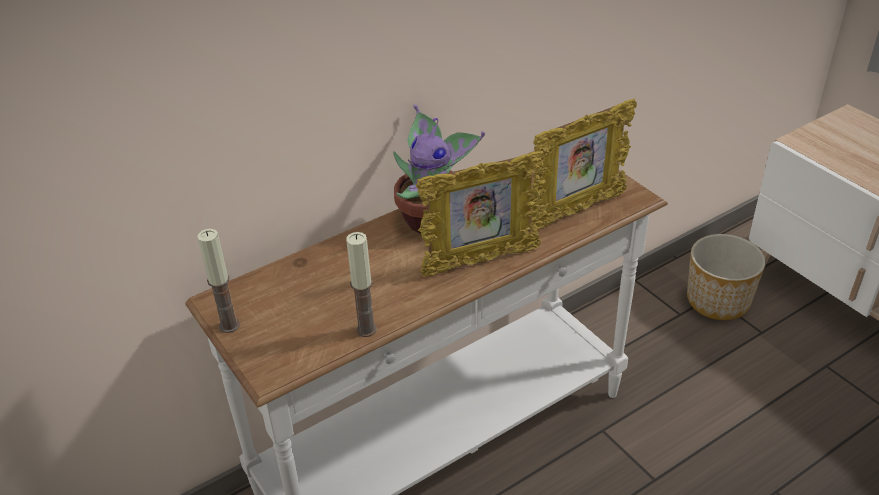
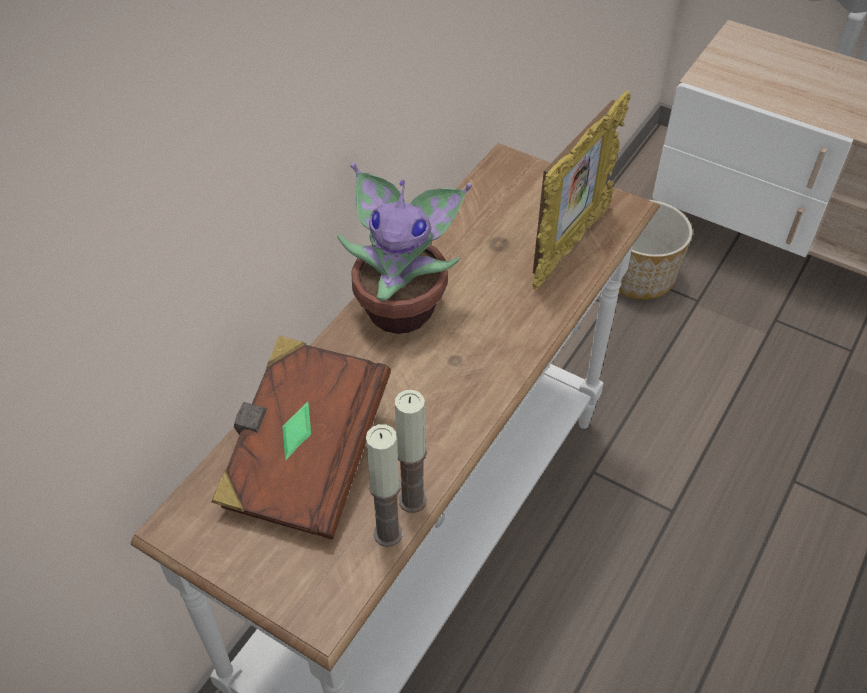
camera: 25 degrees left, 10 degrees up
(229, 325) = (220, 559): candle -> candle (388, 533)
(314, 286) = (304, 457): none -> brown book
(480, 261) = (497, 351): picture frame -> none

